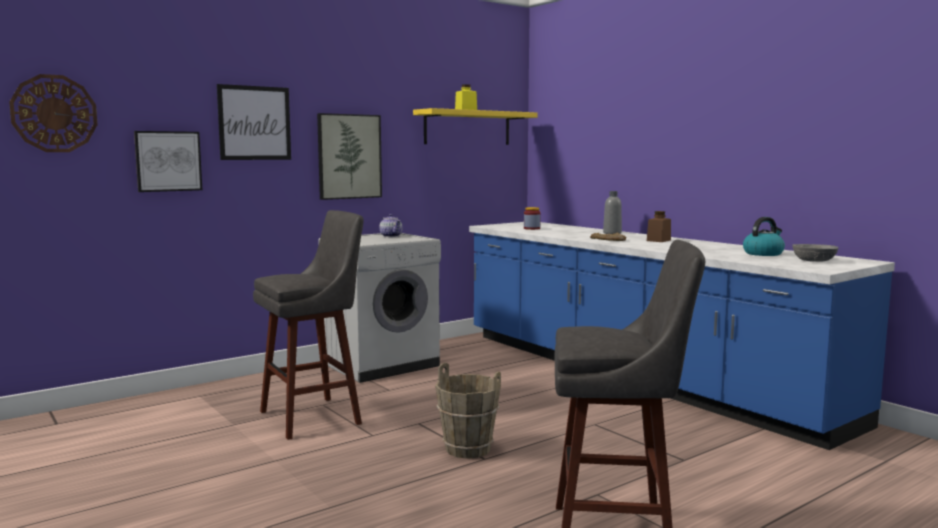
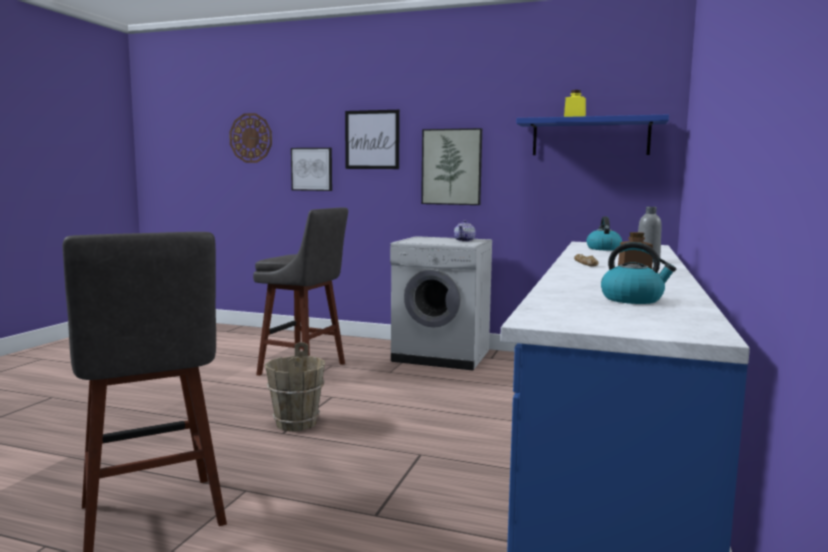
camera: 55 degrees right, 0 degrees up
(467, 128) = (590, 137): yellow shelf -> blue shelf
(532, 228) = (603, 248): jar -> kettle
(814, 261) = (620, 316): grey bowl -> none

